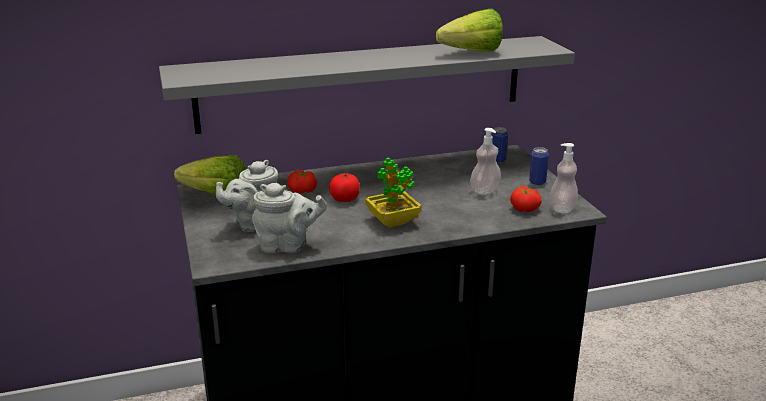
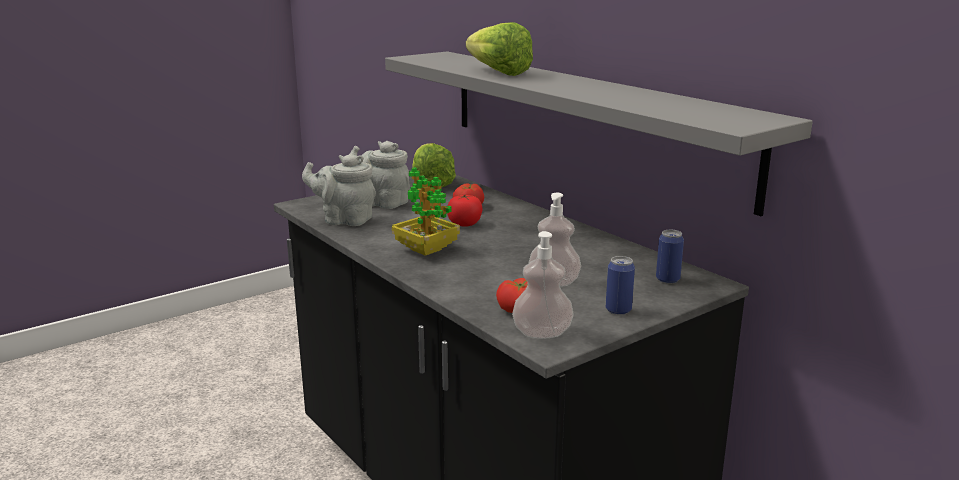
camera: 70 degrees right, 5 degrees down
(287, 246) = (344, 220): grey teapot -> grey teapot turned 120 degrees clockwise
(466, 53) = (636, 101): lettuce -> lettuce (495, 72)

